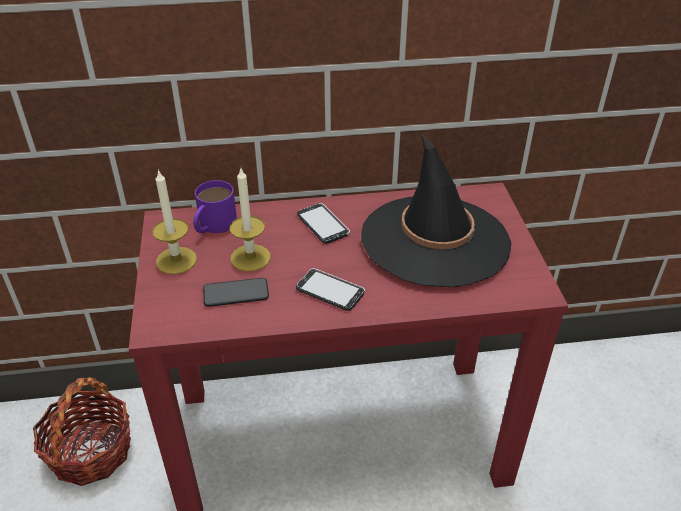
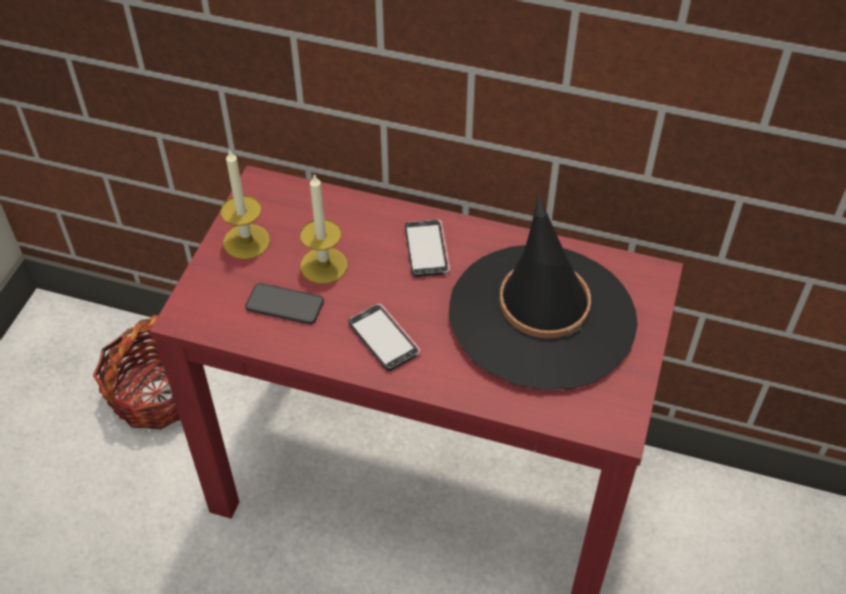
camera: 25 degrees right, 10 degrees up
(213, 225) = (307, 209): purple mug -> none

